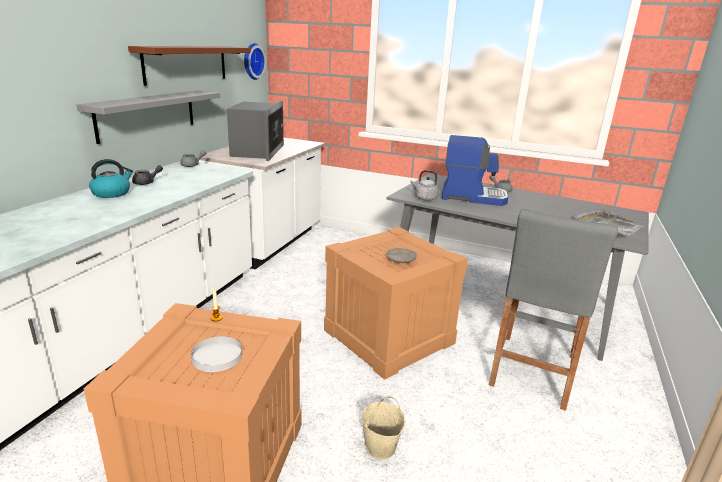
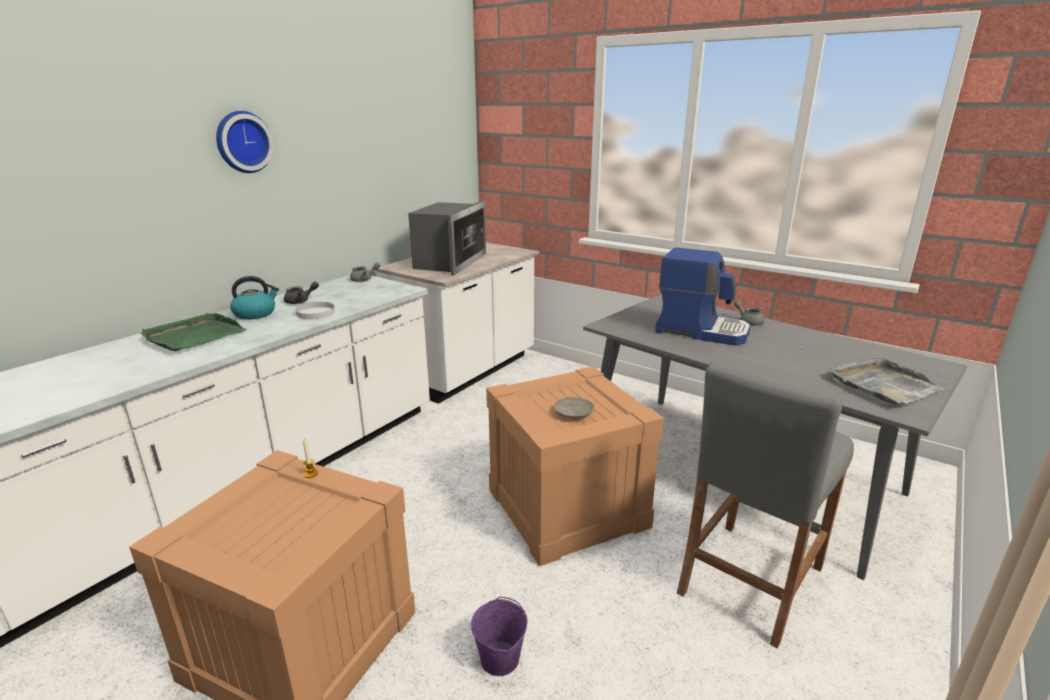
camera: 15 degrees right, 0 degrees up
(66, 212) = (194, 336): none -> green tray
(147, 114) = (313, 222): grey shelf -> none
(186, 64) = (365, 162): brown shelf -> none
(216, 356) = (286, 524): white plate -> white plate (315, 313)
(252, 61) = (455, 153): wall clock -> wall clock (242, 142)
(381, 447) = (500, 659): beige bucket -> purple bucket
(424, 198) = (632, 330): grey kettle -> none

